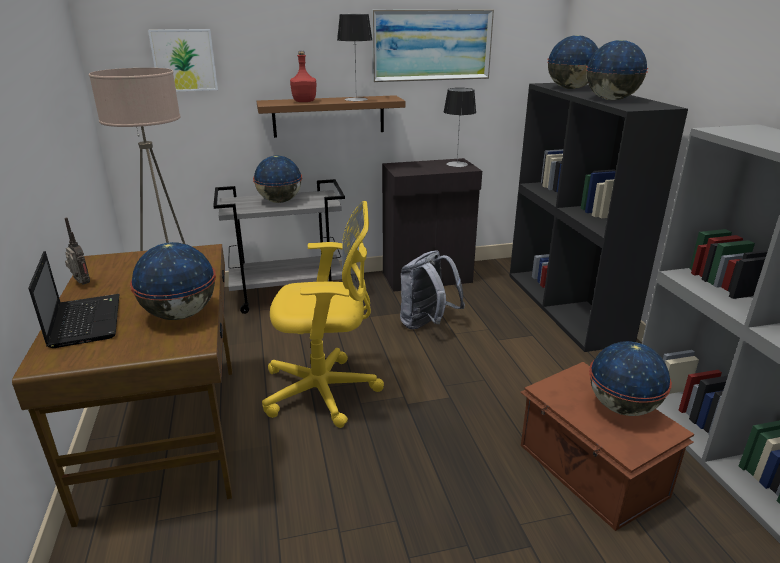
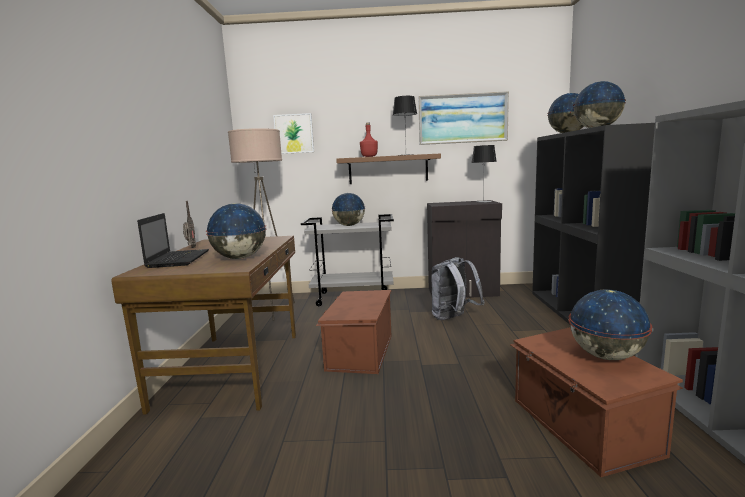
camera: 15 degrees right, 15 degrees down
(326, 391) = (359, 352): yellow office chair -> brown storage box

